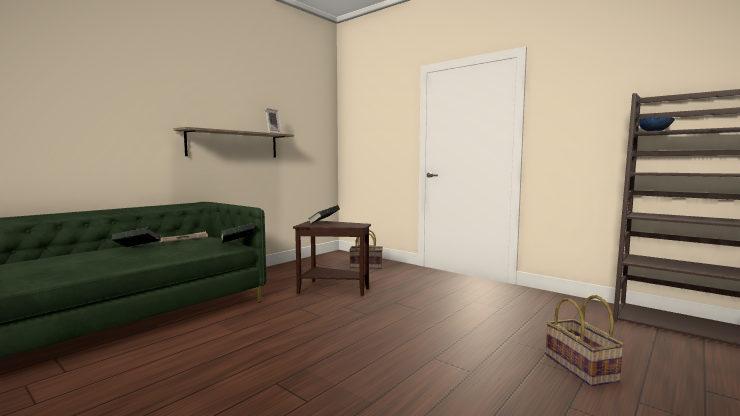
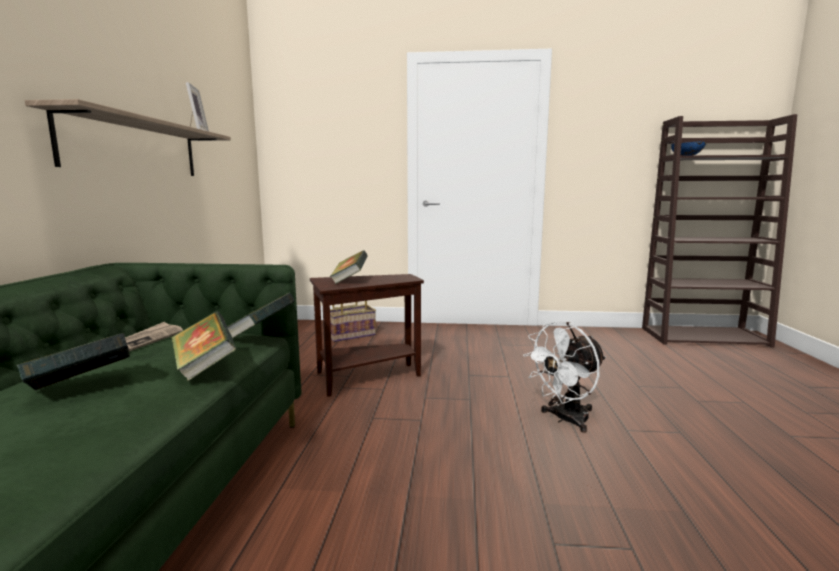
camera: 35 degrees left, 5 degrees up
(187, 250) = (204, 366): none -> book
(402, 340) = (565, 420): none -> white fan
(581, 368) = (728, 395): basket -> none

